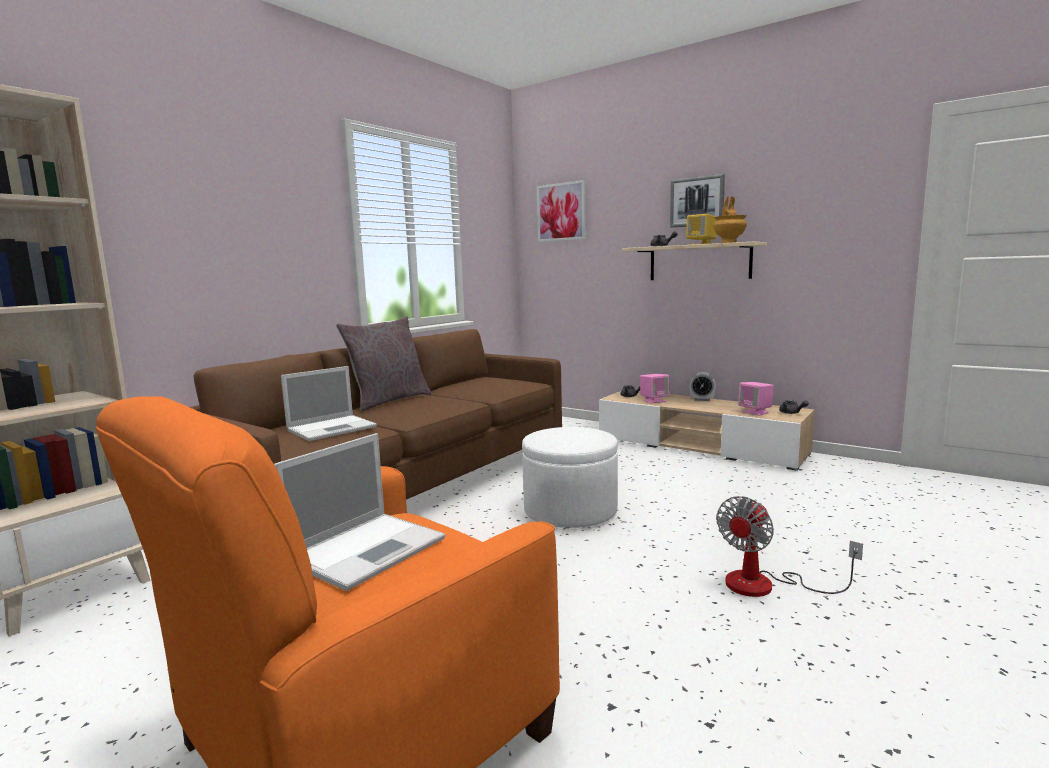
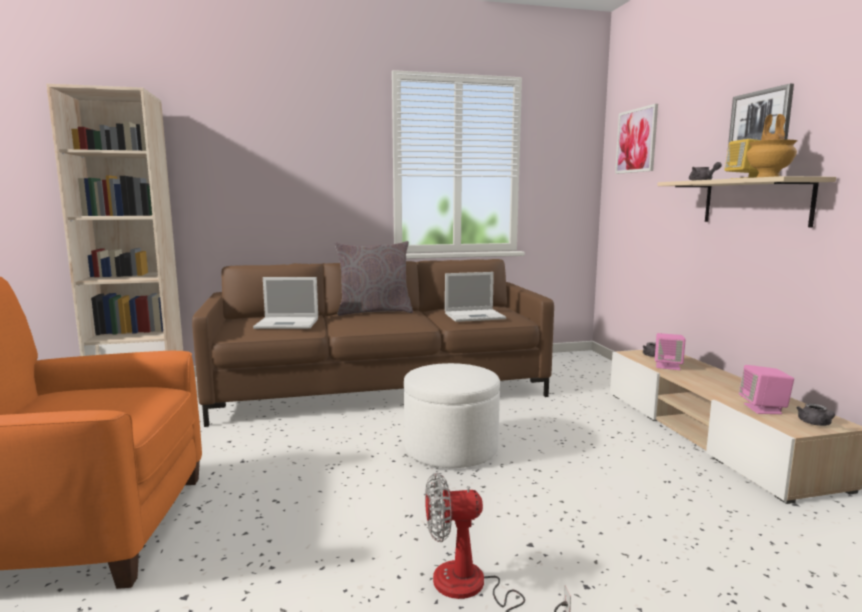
camera: 40 degrees right, 0 degrees up
(368, 548) = (90, 400): laptop -> laptop (475, 316)
(702, 400) = (730, 378): alarm clock -> none

